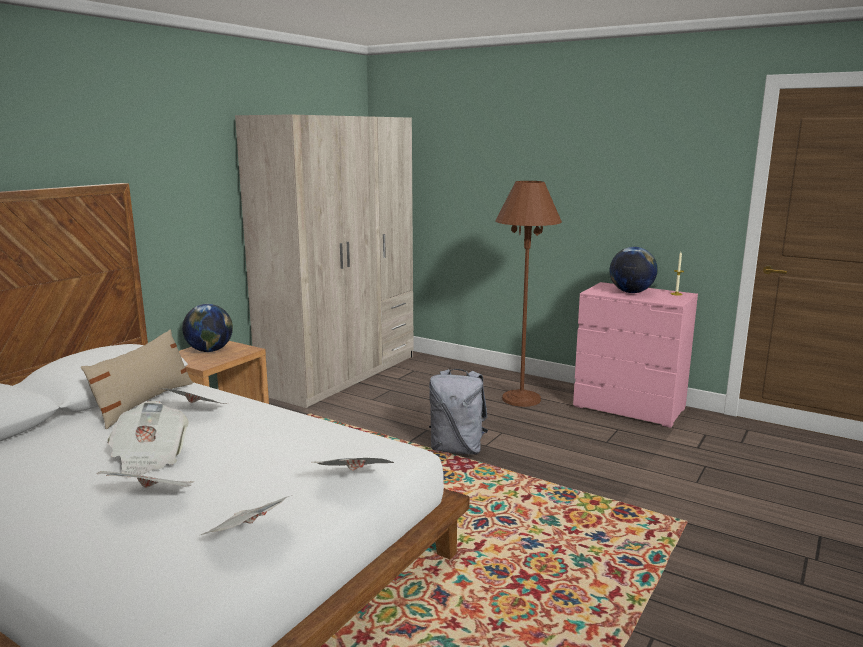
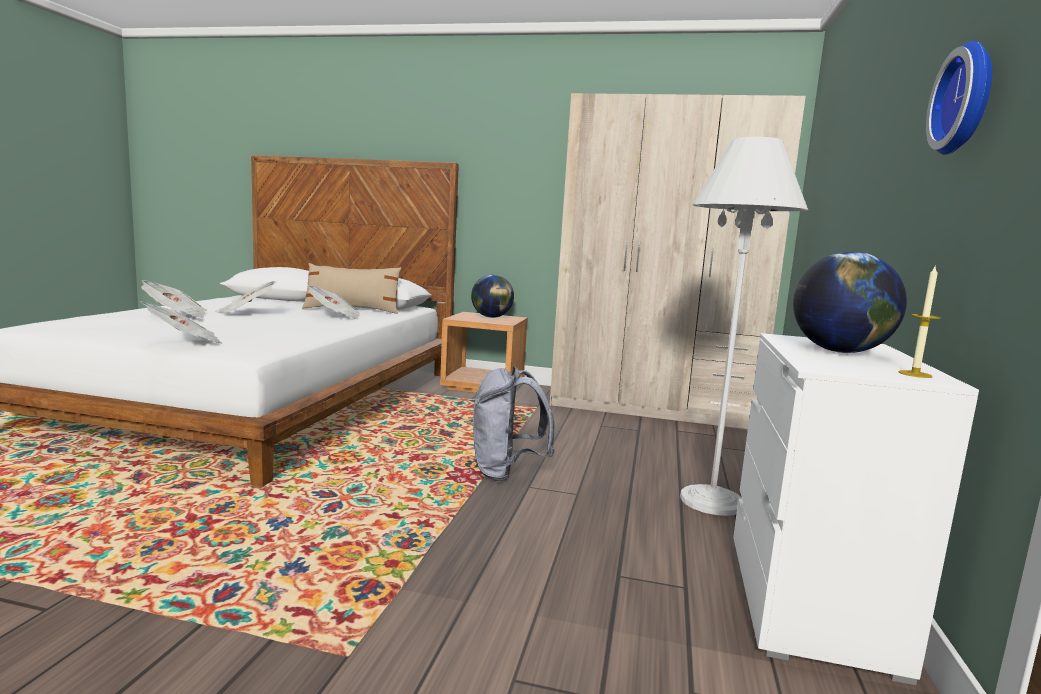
camera: 70 degrees right, 5 degrees down
(249, 537) = (107, 329): newspaper -> none
(521, 399) = (712, 501): brown floor lamp -> white floor lamp
(629, 408) = (809, 602): pink dresser -> white dresser
(638, 173) = (968, 99): none -> wall clock

